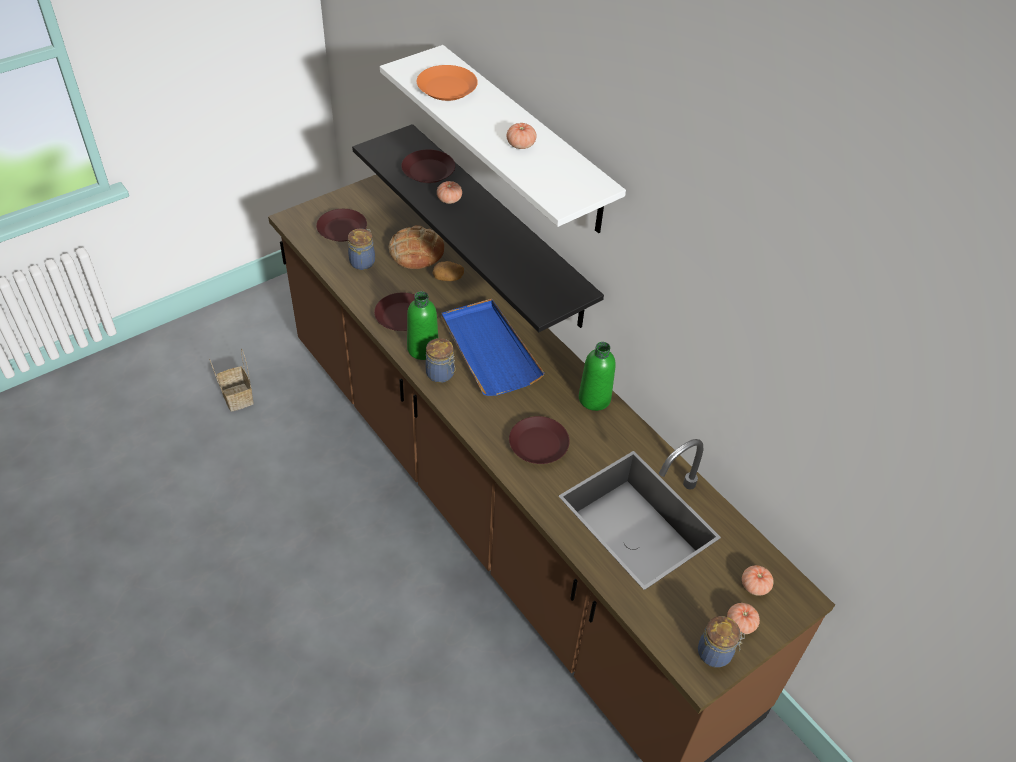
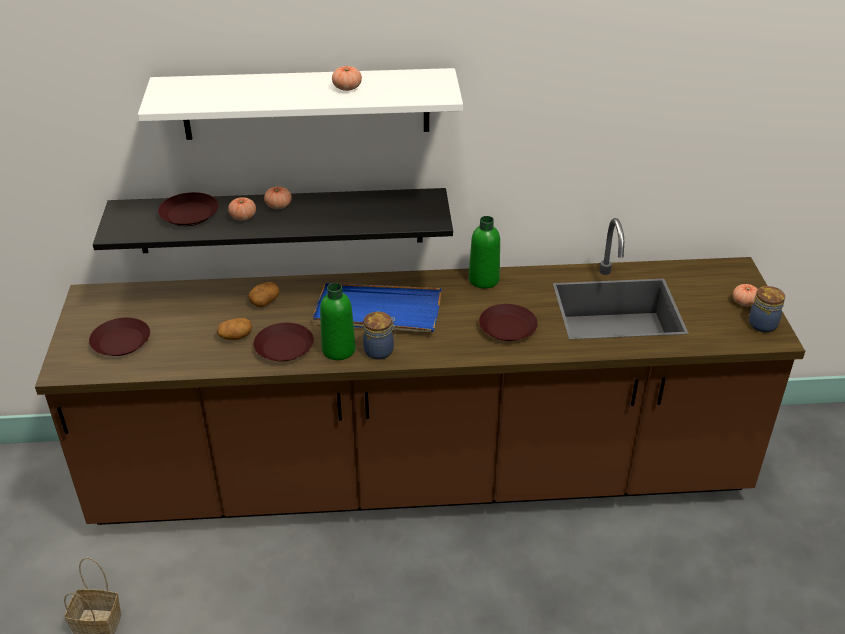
camera: 55 degrees left, 10 degrees down
(363, 262) = (183, 345): jar -> none
(393, 283) = (235, 336): none -> potato
(416, 252) = (209, 307): bread -> none
(446, 89) = (222, 94): orange plate -> none
(755, 586) = (715, 282): tomato -> tomato (278, 206)

